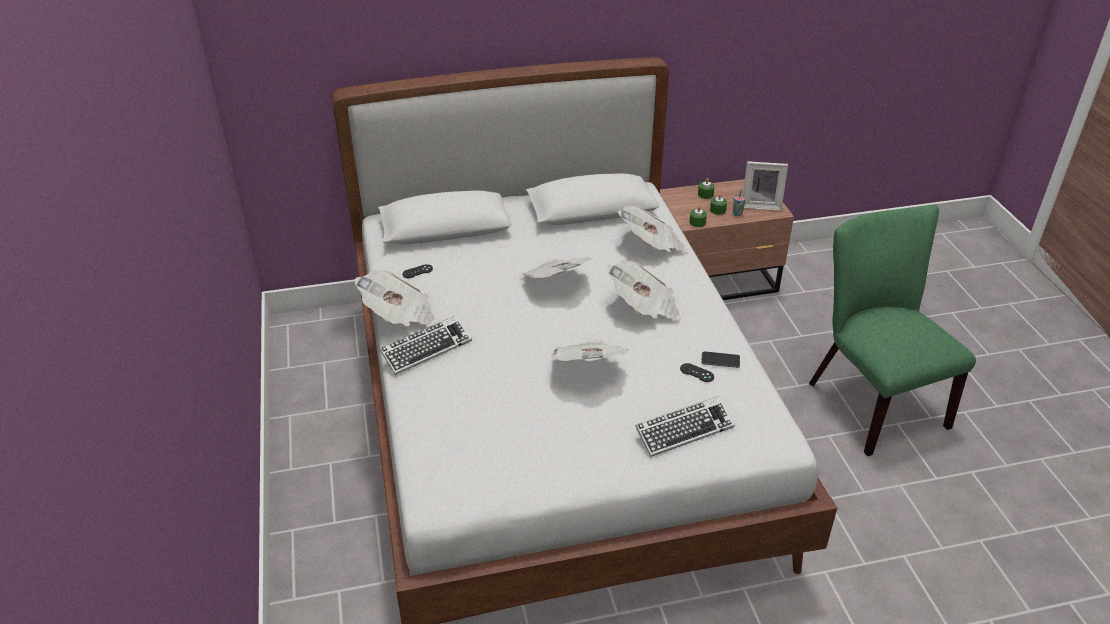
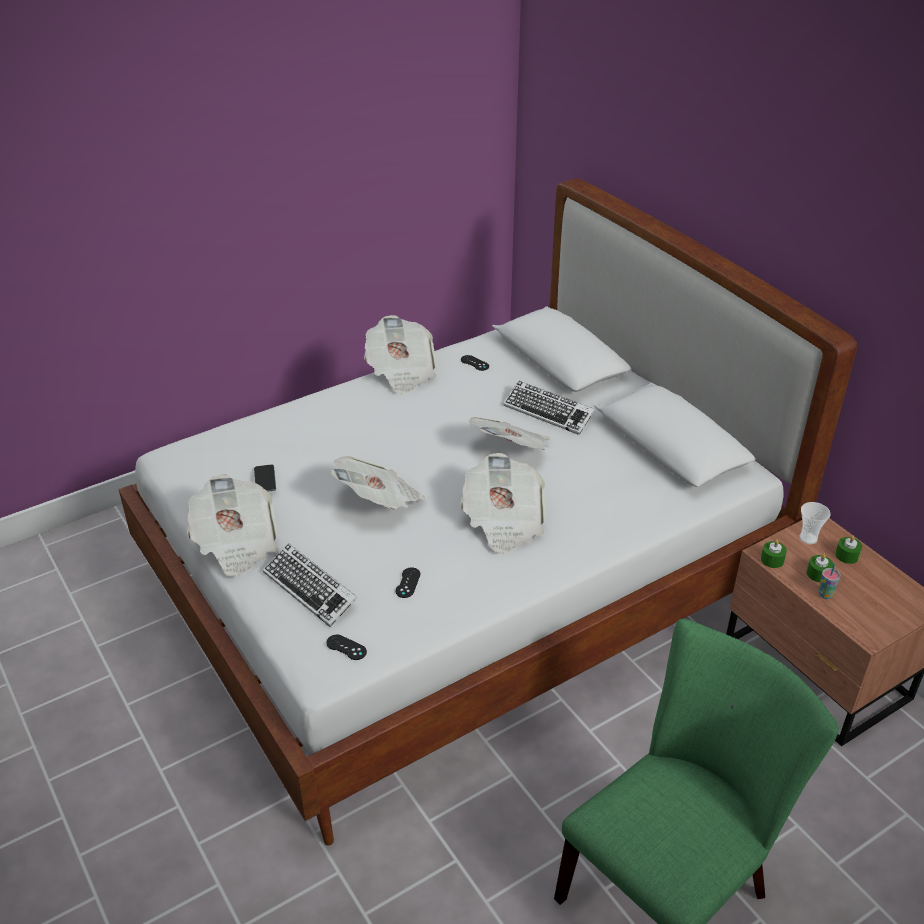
camera: 70 degrees right, 0 degrees up
(426, 349) = (360, 398): keyboard -> keyboard (548, 412)
(652, 245) = (631, 505): newspaper -> newspaper (236, 544)
(683, 202) = (808, 538): none -> cup
(720, 360) = (439, 598): phone -> phone (265, 479)
(759, 422) = (346, 647): none -> black game controller
(761, 205) = (870, 615): picture frame -> none

